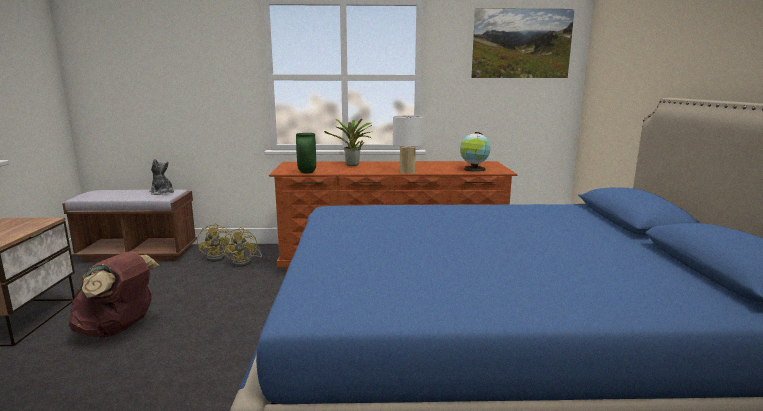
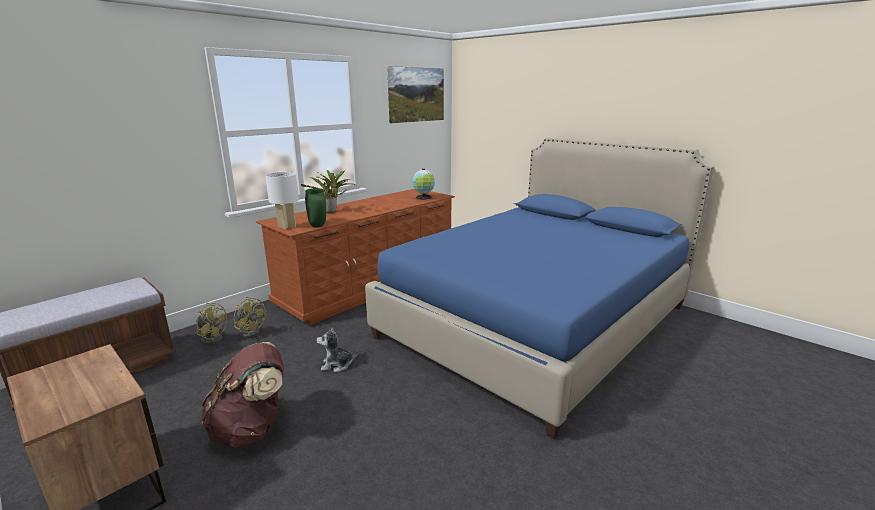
camera: 45 degrees left, 5 degrees up
(162, 192) = (123, 288): plush toy -> plush toy (337, 365)
(407, 172) = (390, 209): white table lamp -> white table lamp (287, 226)

